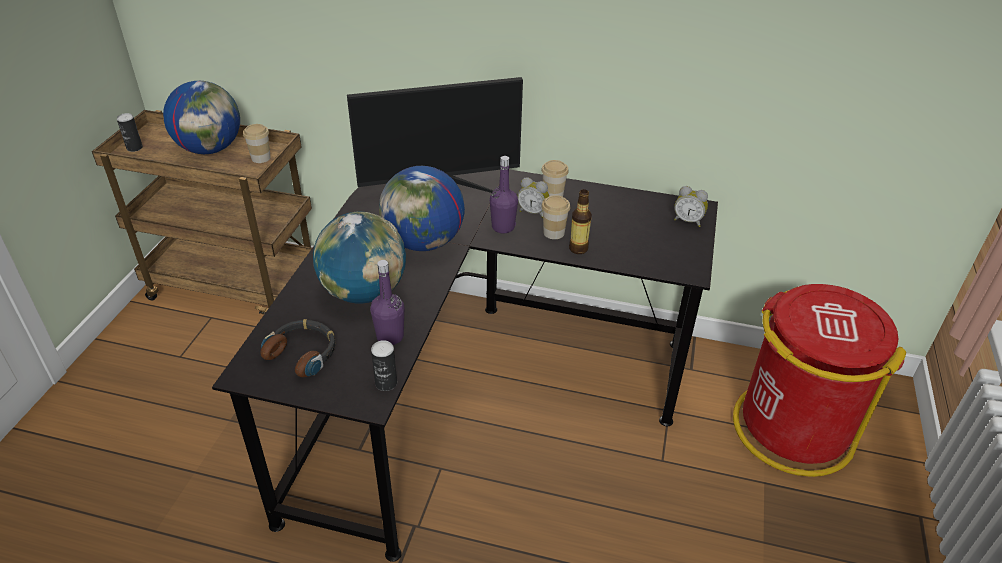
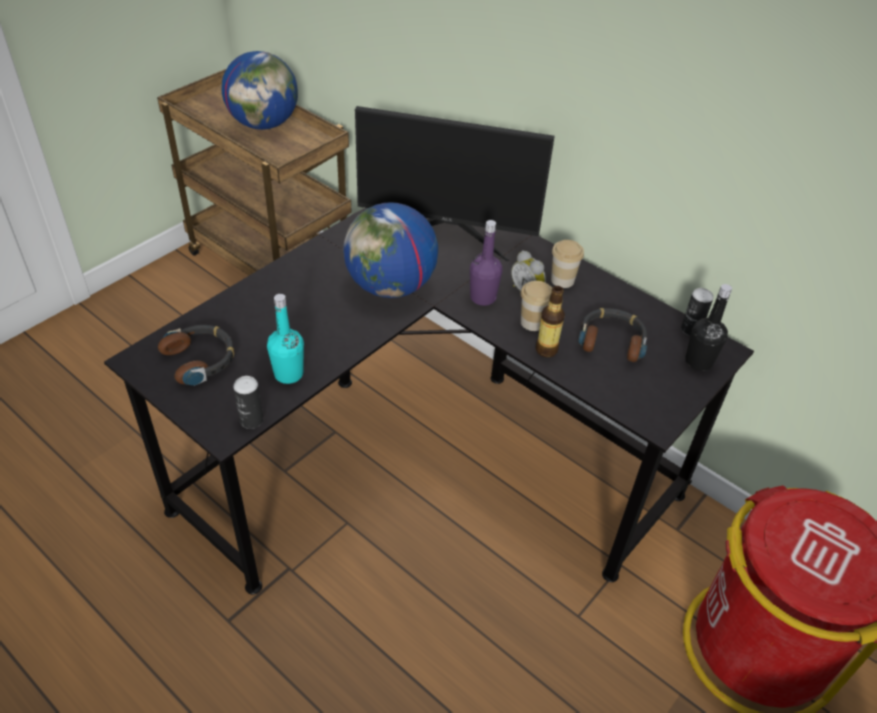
camera: 25 degrees right, 5 degrees up
(134, 148) = (200, 104): can -> can (690, 329)
(261, 158) = (302, 147): cup -> none
(364, 292) = (297, 319): globe -> none
(390, 336) = (288, 374): purple bottle -> turquoise bottle
(619, 226) = (612, 340): none -> headphones
(688, 221) = (698, 361): alarm clock -> black bottle

